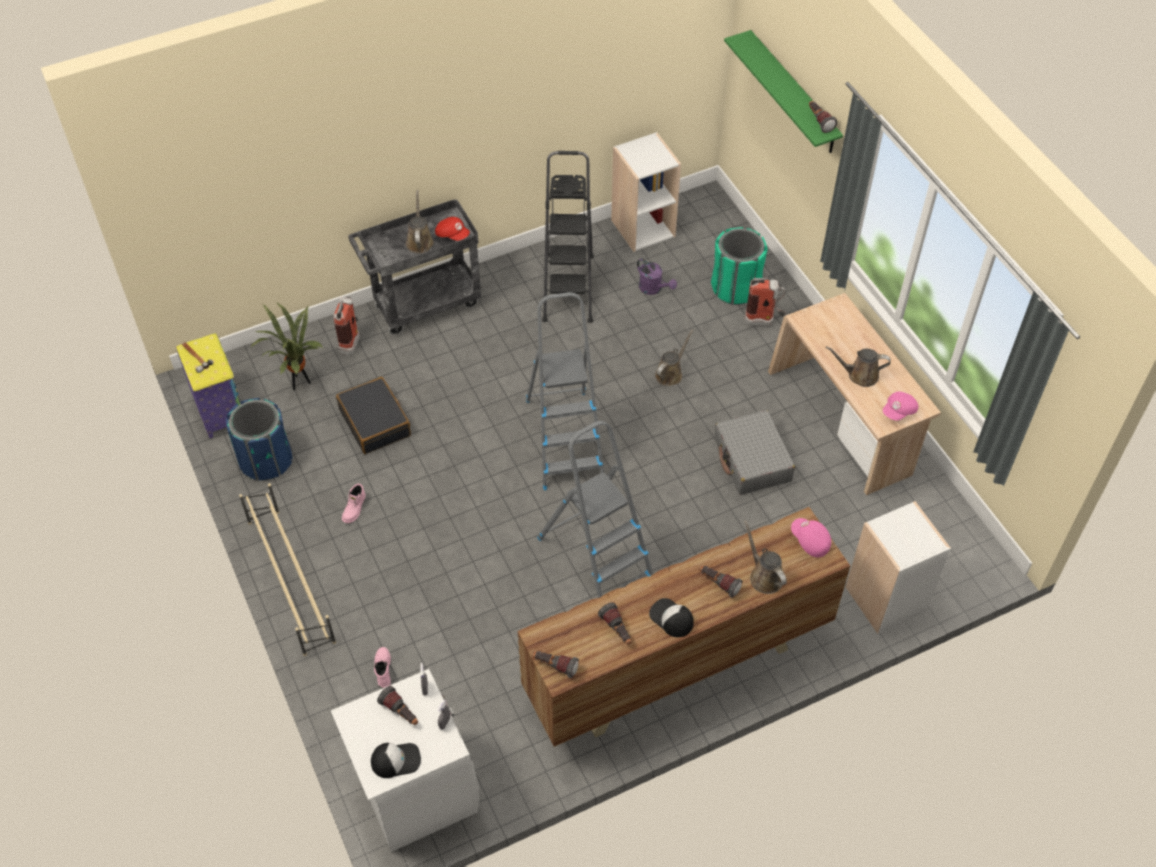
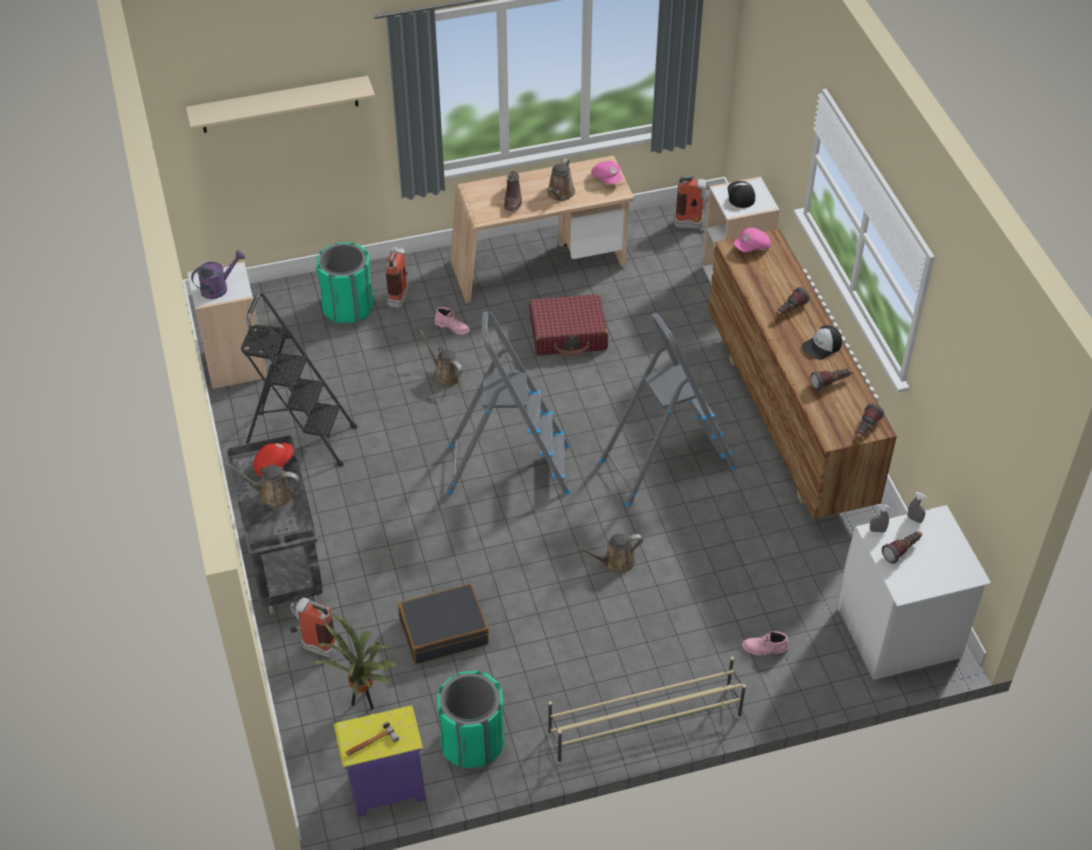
camera: 80 degrees left, 5 degrees down
(265, 460) = (472, 742): blue trash can -> green trash can
(355, 509) = (560, 659): pink boot -> pink boot (452, 327)
(396, 760) = (951, 558): cap -> cap (740, 195)
(653, 289) = (327, 369): purple watering can -> purple watering can (219, 287)
(752, 460) = (568, 334): grey suitcase -> red suitcase
(764, 576) = (784, 281): brown watering can -> brown watering can (615, 562)
(793, 93) = (279, 104): green shelf -> beige shelf
(819, 121) = (344, 86): flashlight -> none
(838, 338) = (513, 199): none -> brown boot
(957, 551) = (694, 225): none -> fire extinguisher

